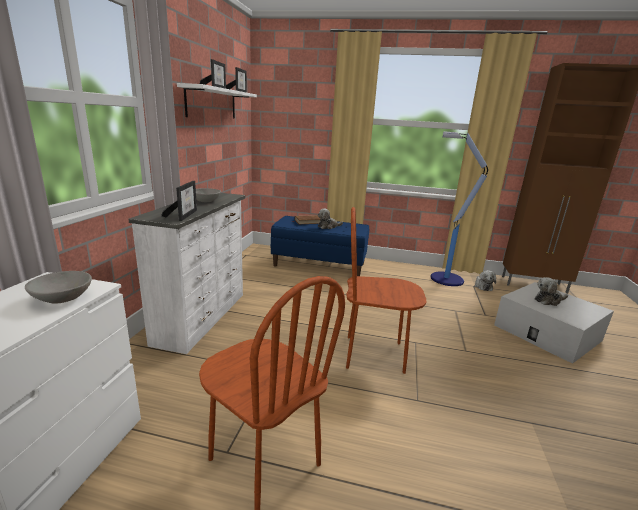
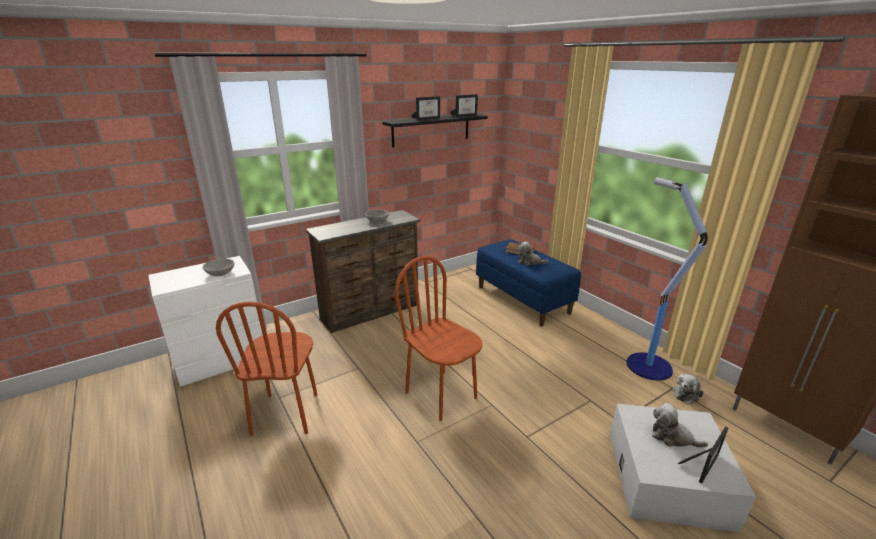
camera: 45 degrees right, 5 degrees up
(184, 215) = (338, 232): picture frame -> picture frame (703, 464)
(203, 317) = (371, 312): white dresser -> brown dresser
(212, 103) = (431, 130): white shelf -> black shelf

